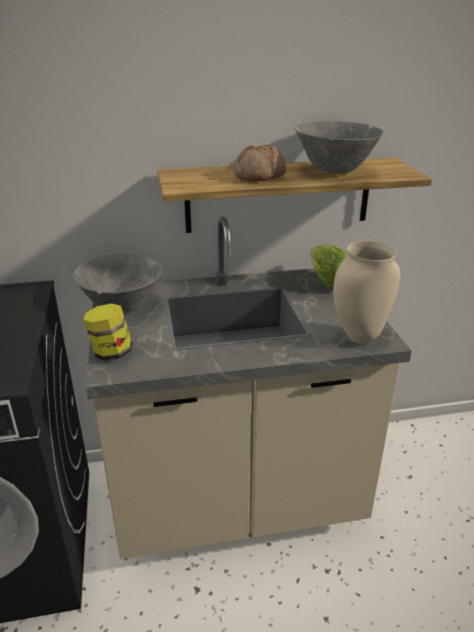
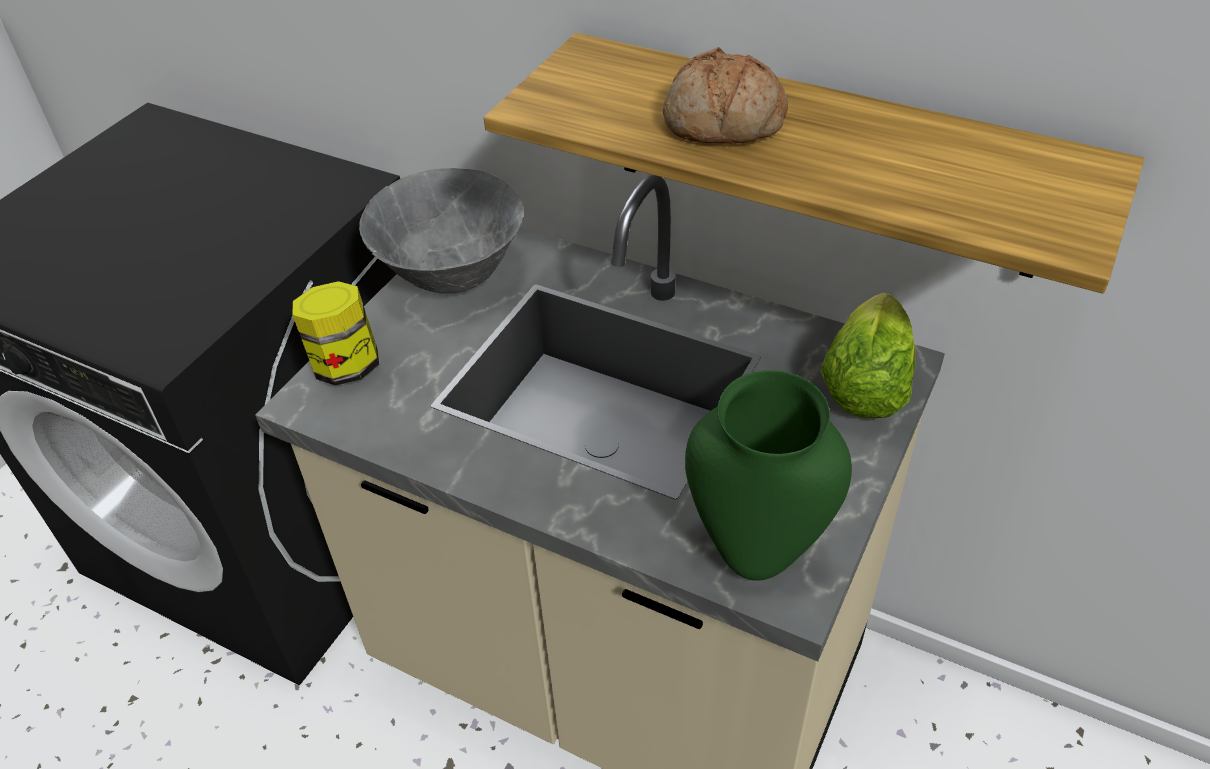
camera: 40 degrees right, 15 degrees up
(334, 171) = (903, 163): grey bowl -> none
(358, 337) = (757, 552): beige vase -> green vase

